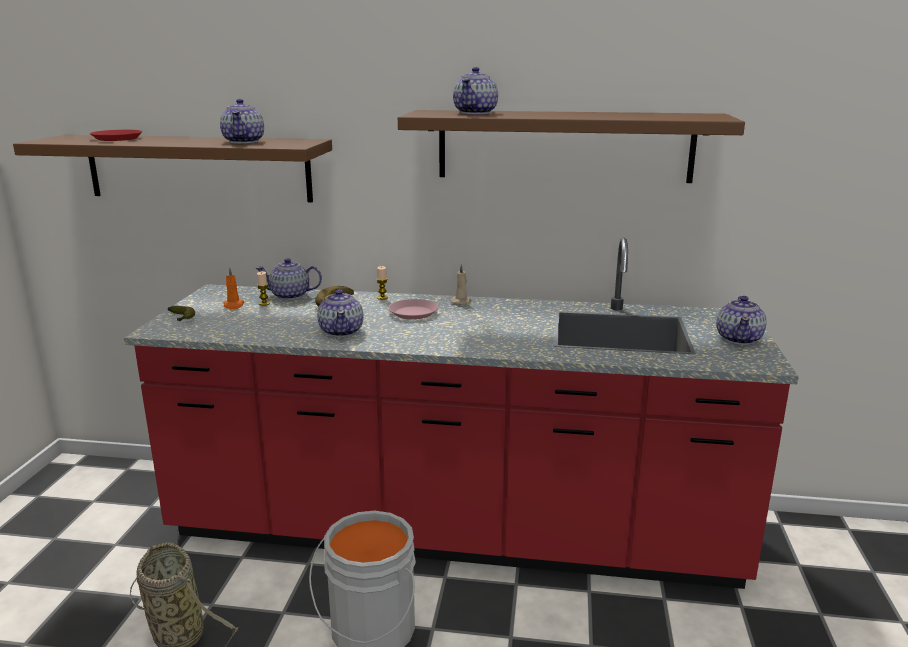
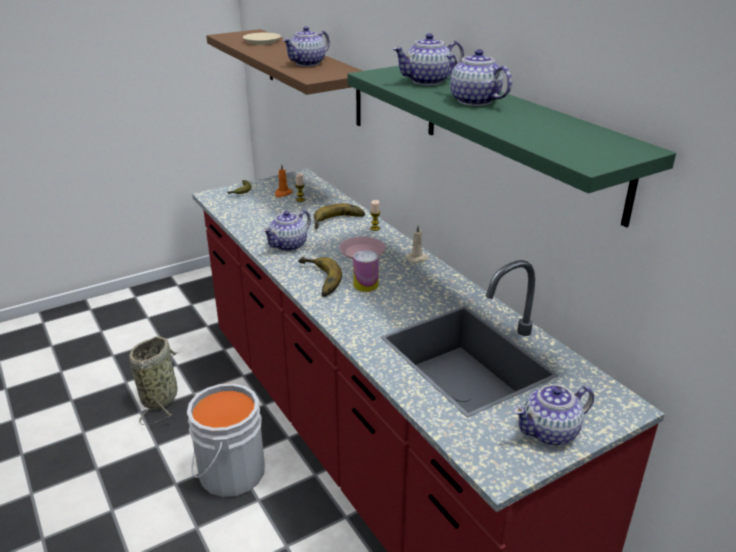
camera: 50 degrees right, 10 degrees up
(117, 138) = (262, 41): red plate -> beige plate
(290, 295) = (328, 199): teapot -> teapot (474, 101)
(427, 340) = (316, 280): none -> banana
(468, 327) = (366, 285): none -> can
(564, 146) = (518, 136): brown shelf -> green shelf

